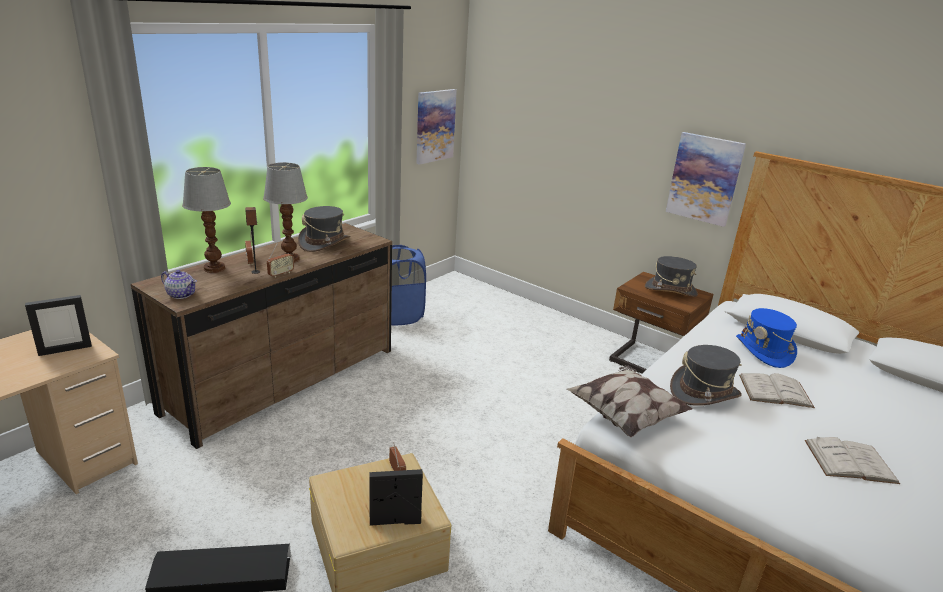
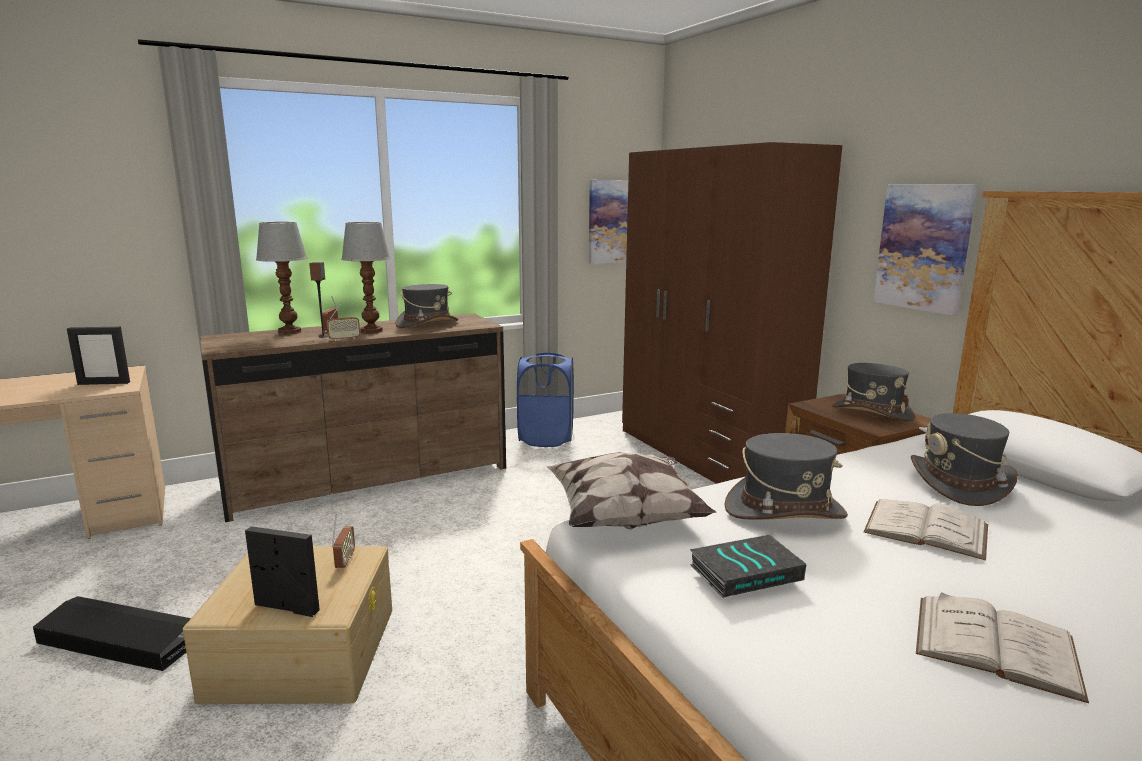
camera: 25 degrees right, 10 degrees down
(181, 294) = (228, 344): teapot -> none
(526, 316) = (705, 455): none -> brown wardrobe
(723, 443) = (746, 571): none -> book
(764, 351) = (959, 484): blue hat -> grey hat

